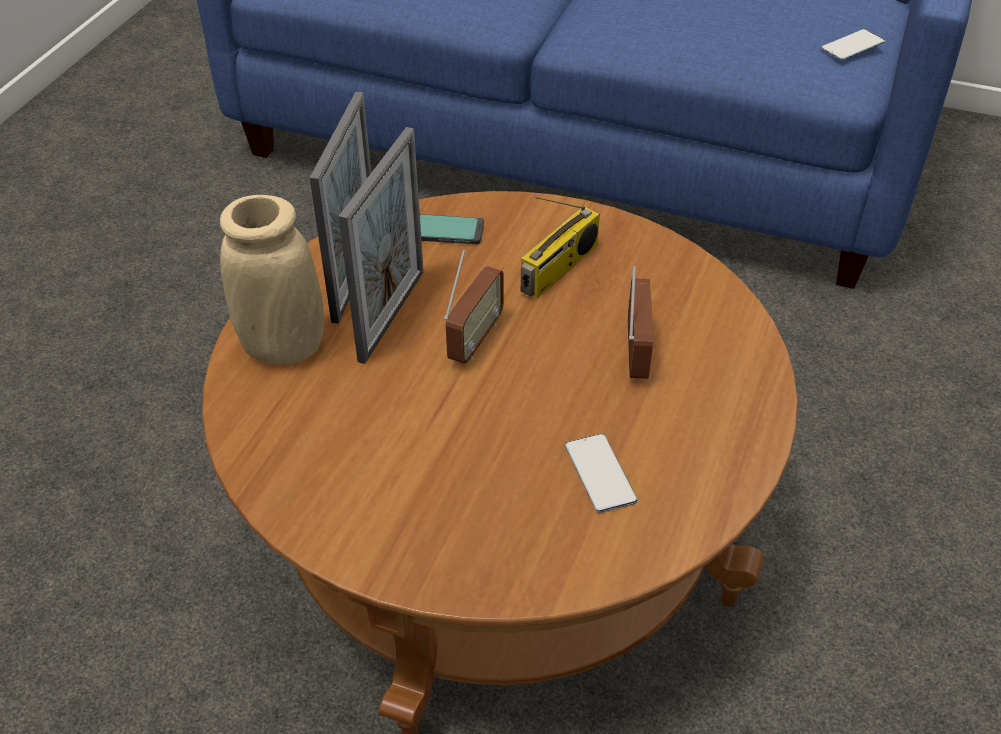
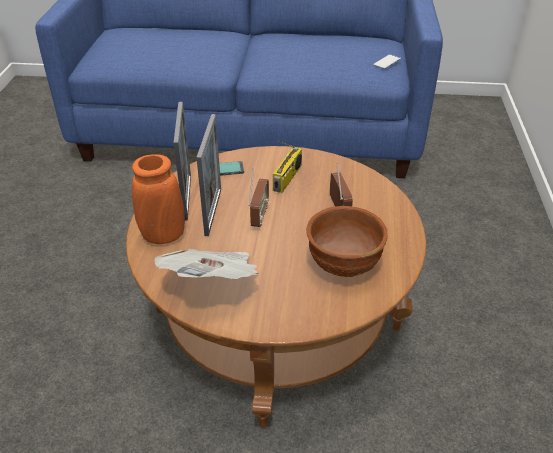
camera: 15 degrees left, 5 degrees down
(283, 347) = (163, 235): beige vase -> orange vase
(339, 460) = (213, 282): none -> newspaper
(600, 473) = (343, 264): phone -> brown bowl

